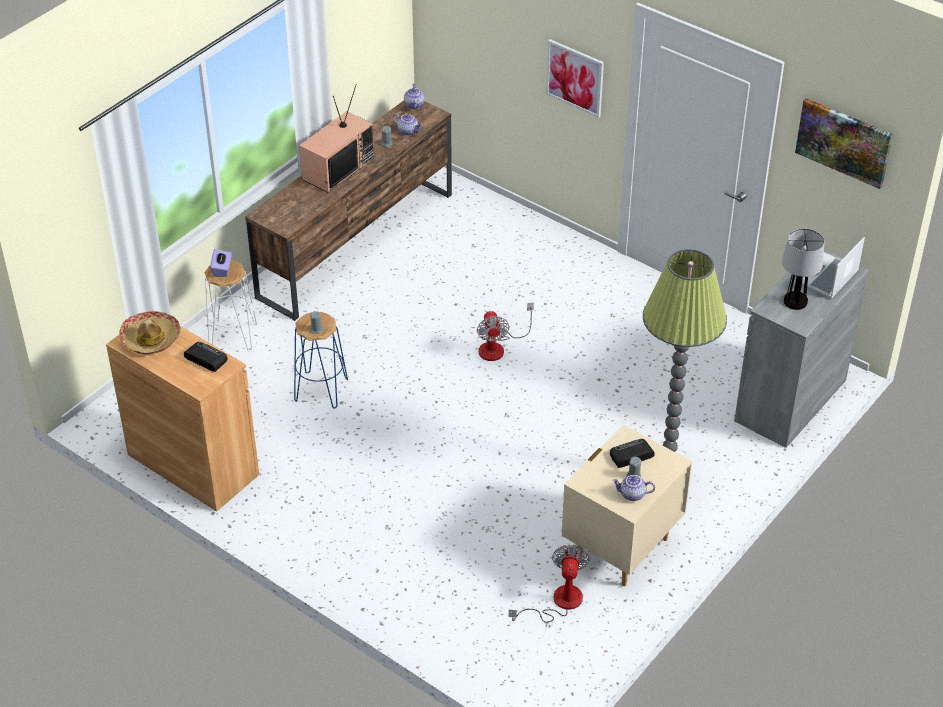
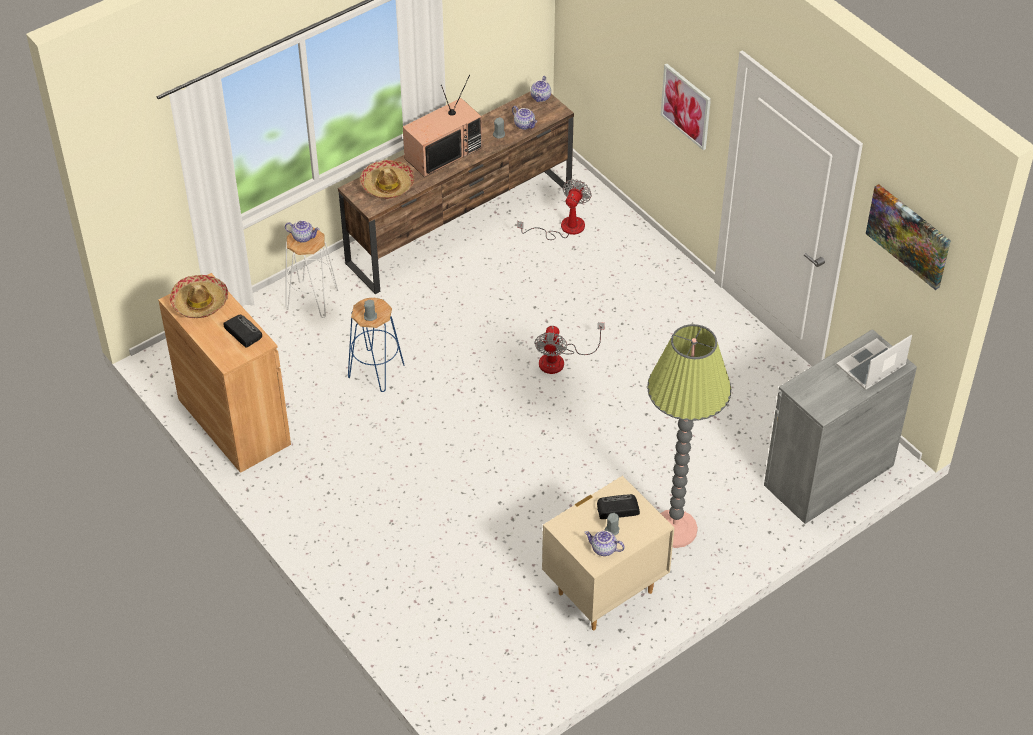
camera: 15 degrees right, 5 degrees up
(222, 269) = (303, 237): purple tissue box -> teapot
(294, 206) = (387, 185): none -> hat
(558, 602) = (524, 632): fan -> fan (563, 228)
(796, 301) = (828, 386): table lamp -> none

